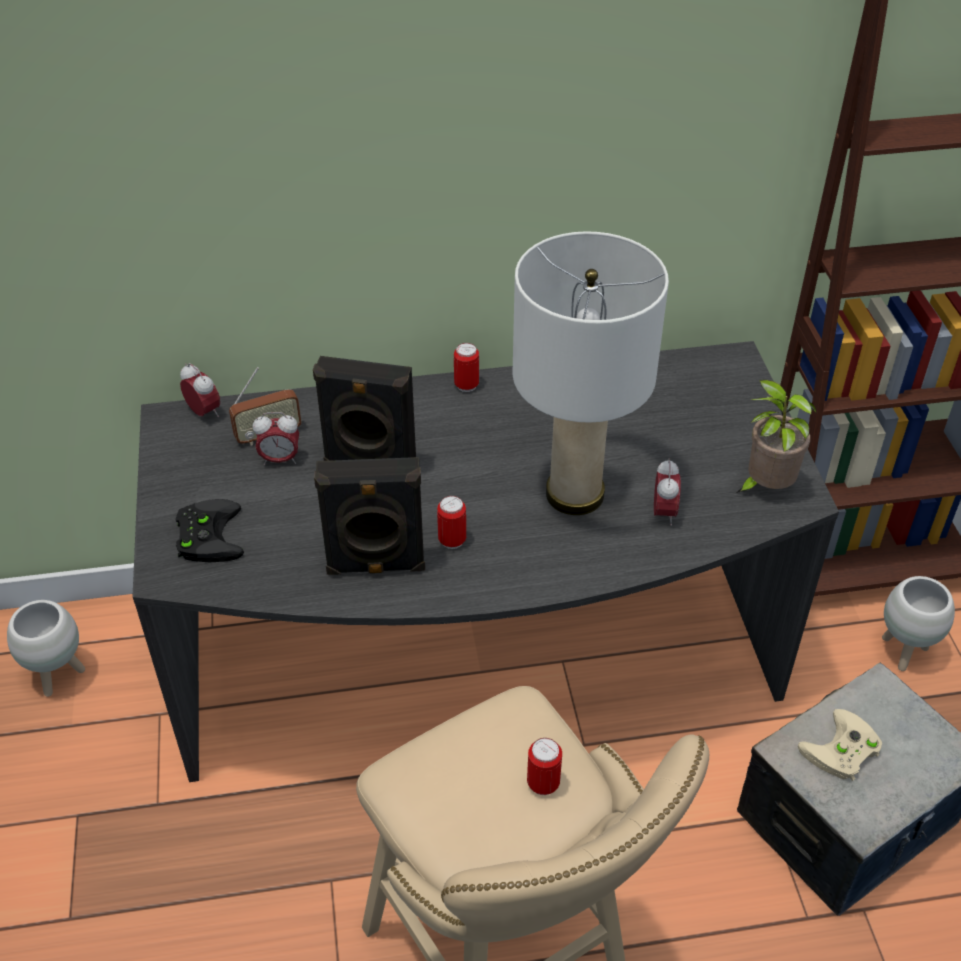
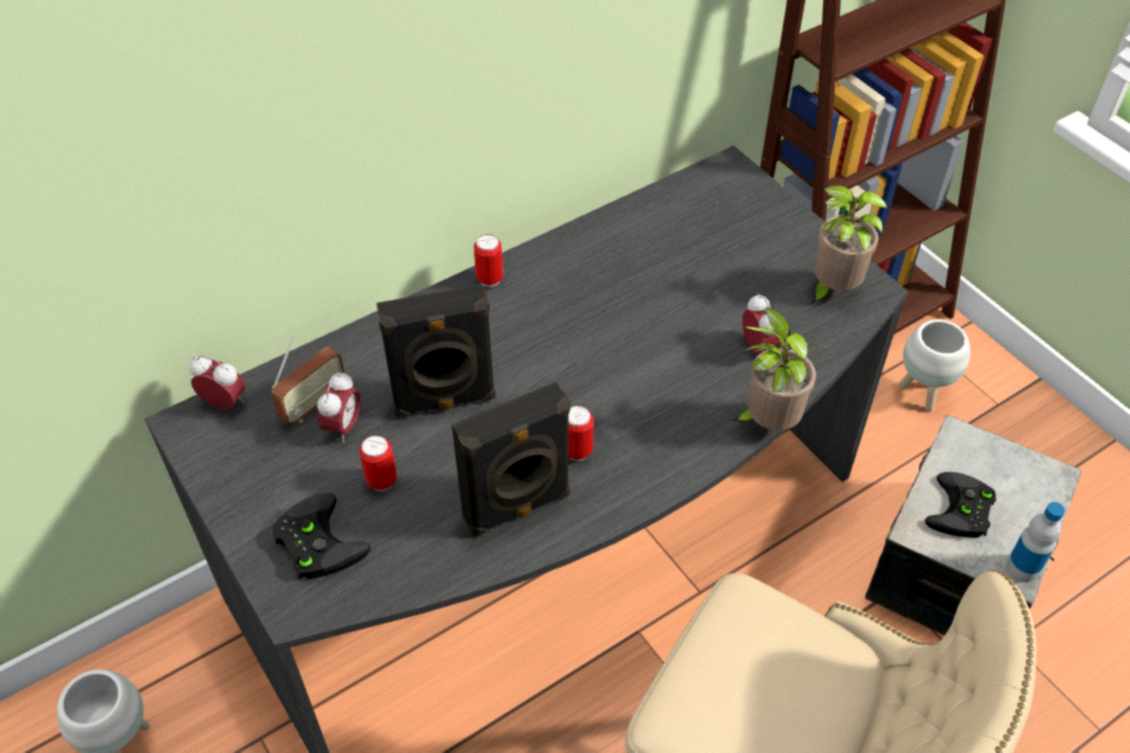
camera: 25 degrees left, 5 degrees up
(280, 459) = (343, 427): alarm clock -> alarm clock turned 45 degrees counterclockwise
(543, 784) = (813, 669): can -> can (381, 480)
(574, 493) = (665, 357): white table lamp -> none
(631, 575) = (767, 423): none -> potted plant
(841, 752) = (962, 512): beige game controller -> black game controller
(872, 823) = (1022, 568): none -> bottle

